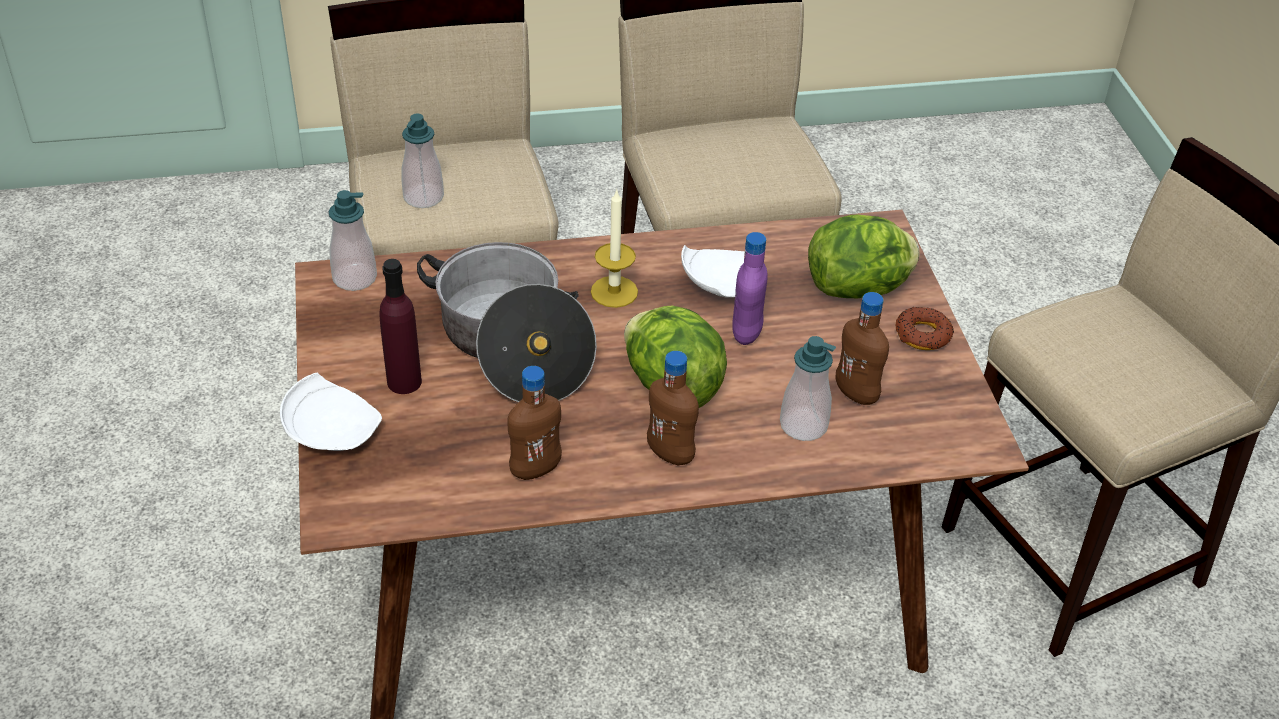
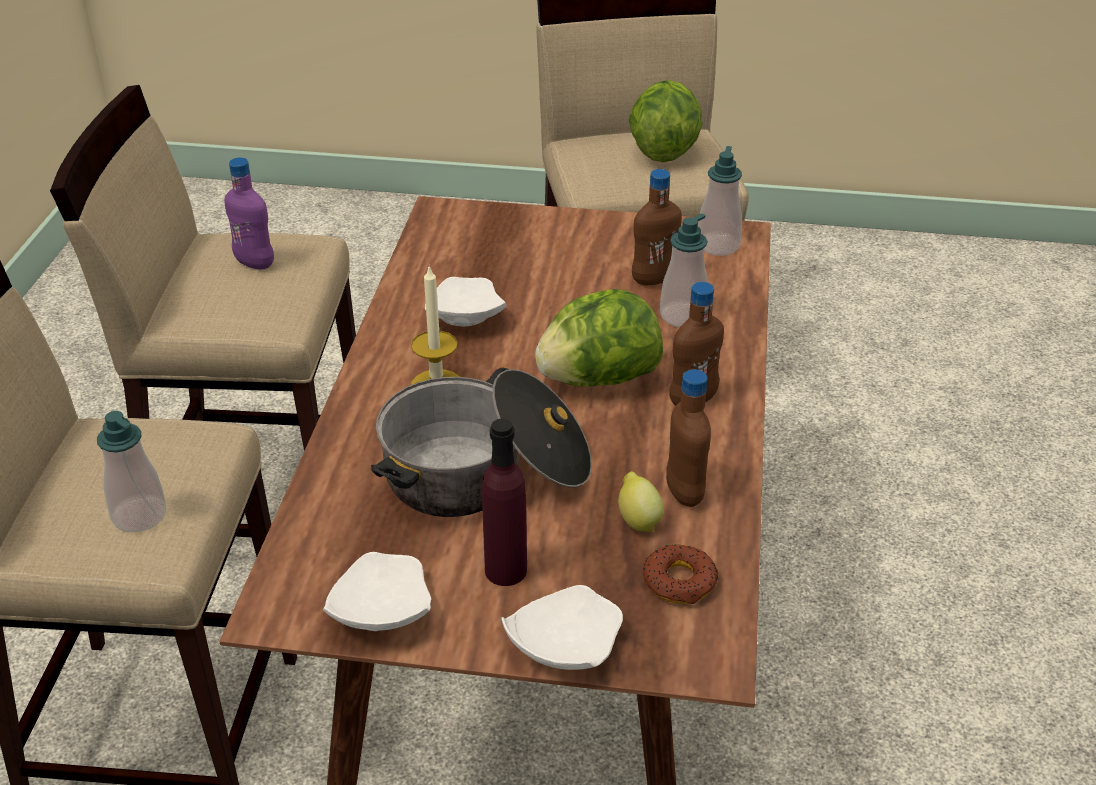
camera: 70 degrees left, 5 degrees down
(341, 327) = (379, 612): none -> white plate
(354, 278) = (289, 586): soap dispenser -> soap dispenser (718, 245)
(488, 446) = (638, 520): none -> lemon
(746, 333) = (544, 318): purple bottle -> purple bottle (255, 263)
(859, 289) = (516, 244): lettuce -> lettuce (663, 151)
(922, 335) = (594, 228): donut -> donut (679, 581)

